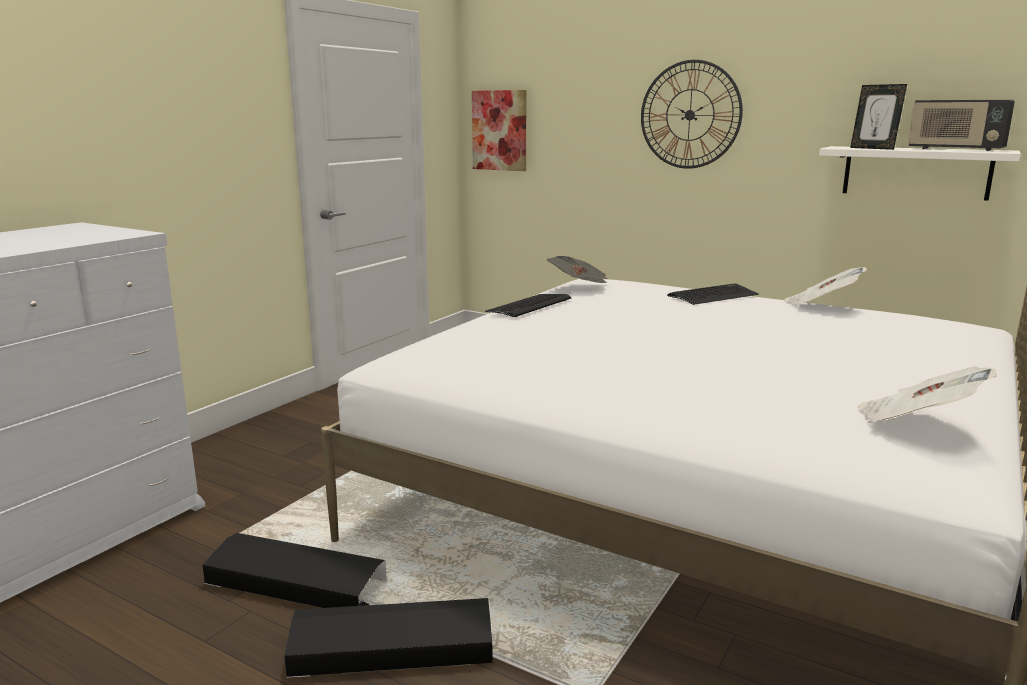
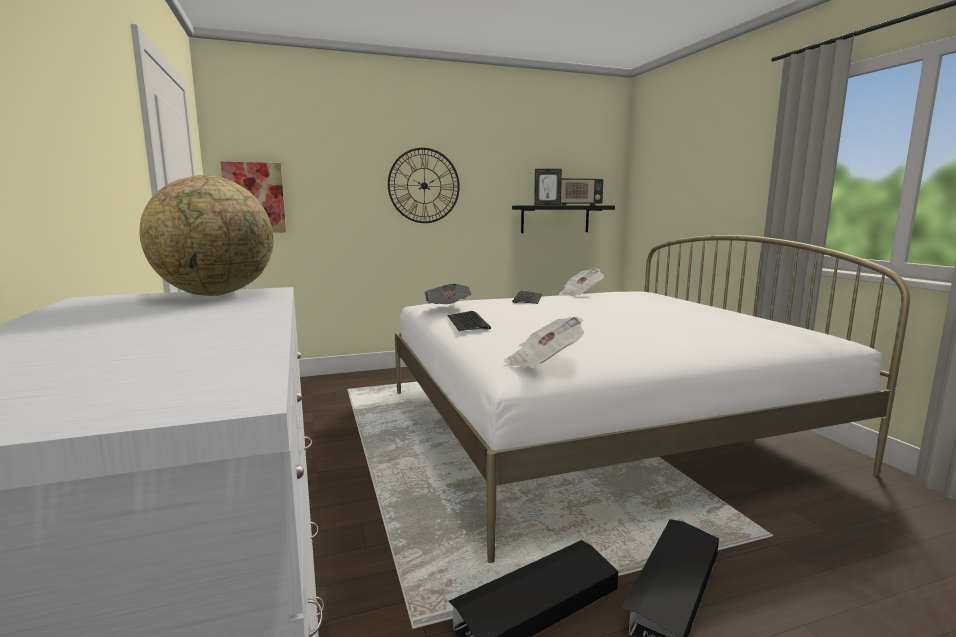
camera: 50 degrees left, 5 degrees down
(110, 232) = (217, 294): none -> globe
(915, 423) = (775, 324): newspaper -> newspaper (543, 362)
(916, 172) = (555, 219): white shelf -> black shelf

